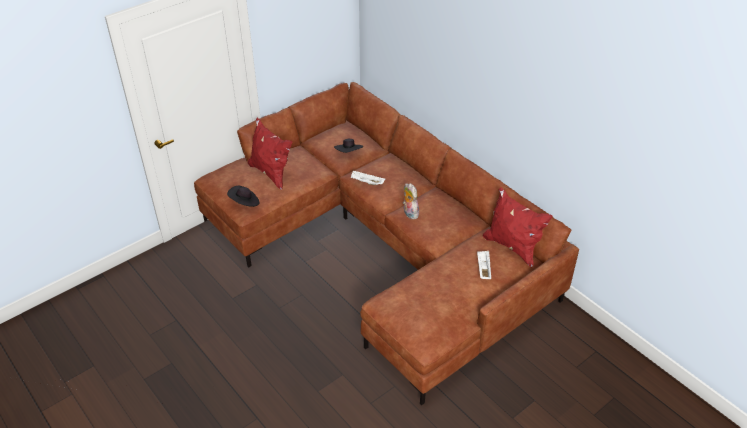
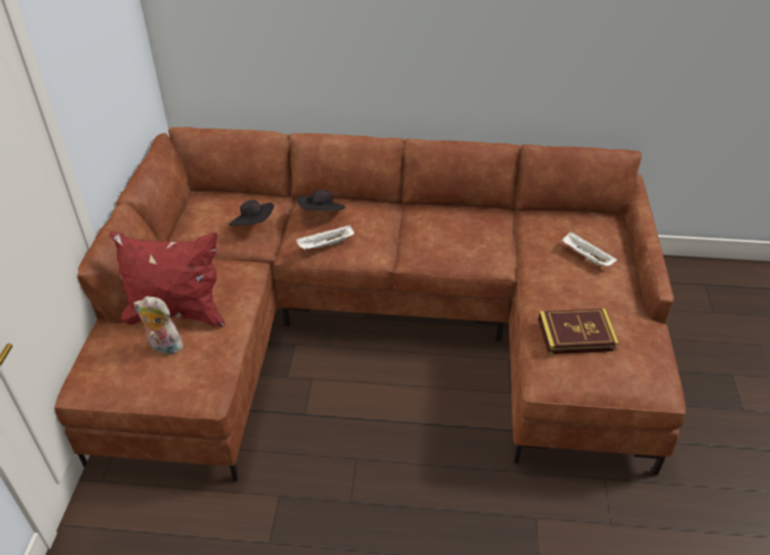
camera: 45 degrees left, 0 degrees up
(244, 203) = (191, 379): black hat -> black hat (322, 214)
(409, 213) = (424, 249): plush toy -> plush toy (163, 347)
(419, 296) = (576, 334): none -> book
(512, 247) = (572, 216): red pillow -> none

